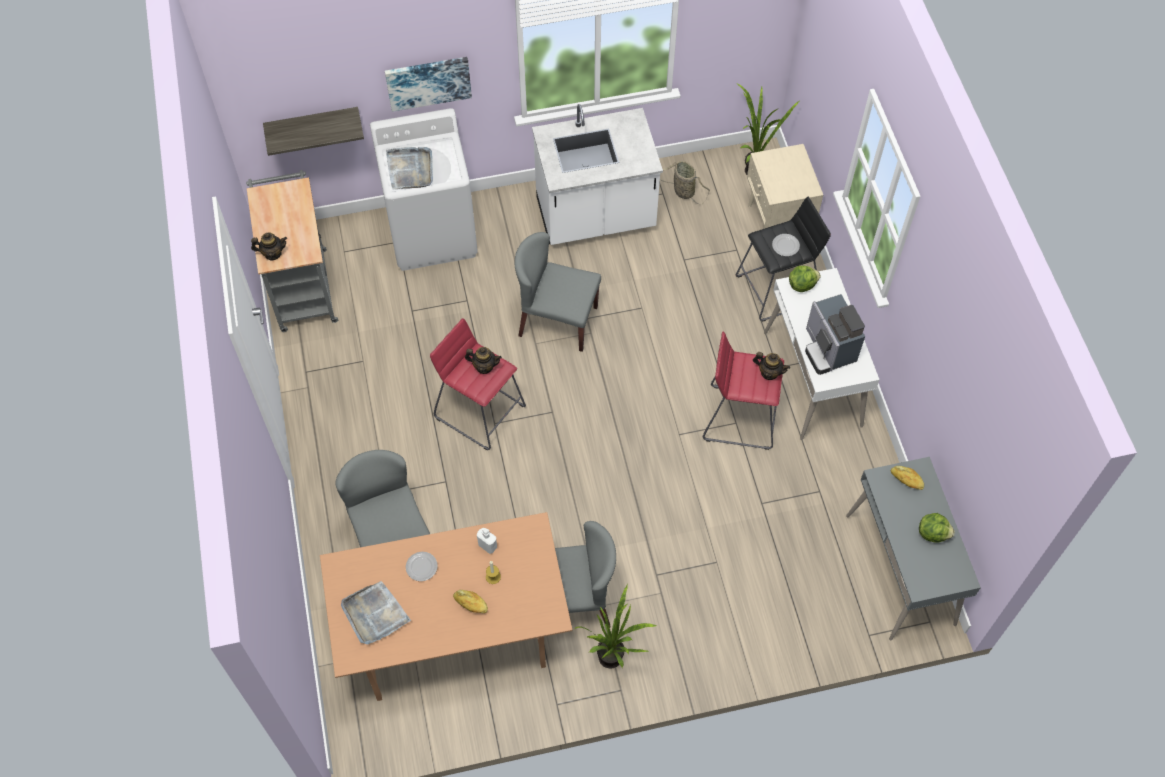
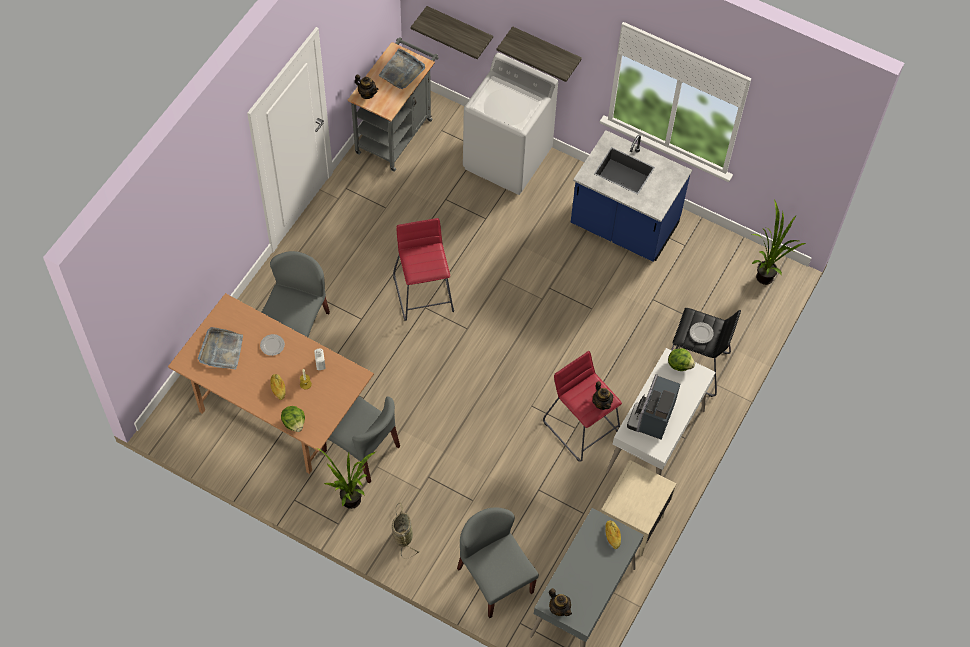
camera: 40 degrees right, 0 degrees up
(410, 169) = (496, 101): grey tray -> grey tray (402, 71)
(428, 82) = (546, 50): picture -> shelf
(484, 366) = (430, 260): teapot -> teapot (559, 608)
(557, 321) = (528, 275): grey chair -> grey chair (494, 579)
(595, 216) = (623, 227): white counter -> blue counter
(682, 191) = (700, 253): basket -> basket (403, 535)
(777, 221) = (744, 323): beige nightstand -> beige nightstand (631, 526)
(932, 533) = (593, 580): lettuce -> lettuce (294, 423)

